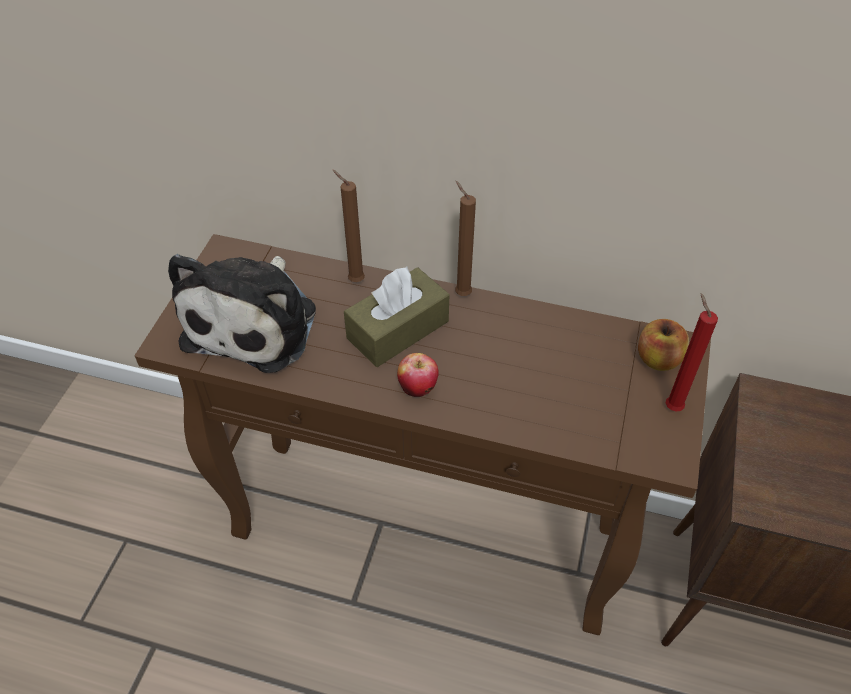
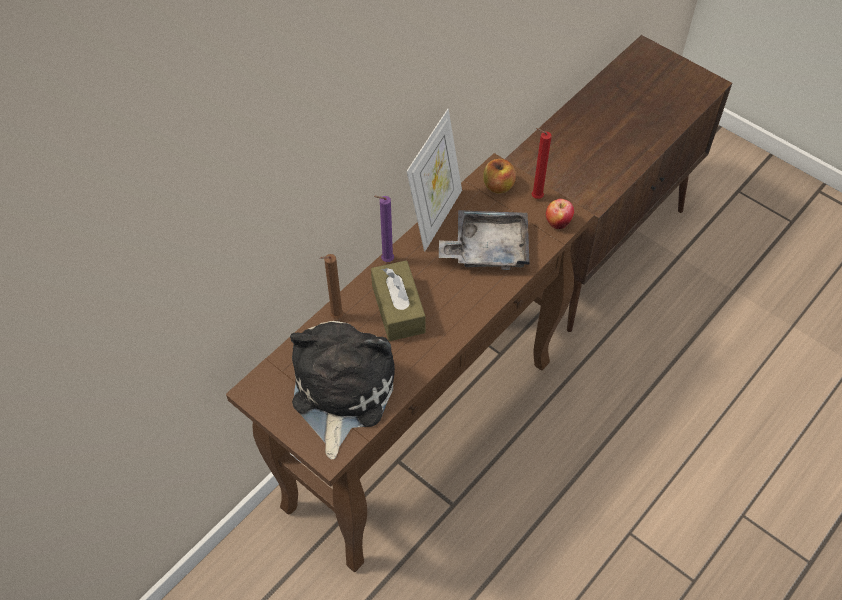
camera: 65 degrees left, 5 degrees up
(255, 321) = (340, 392): plush toy -> plush toy turned 120 degrees counterclockwise
(418, 388) = (454, 316): apple -> apple (558, 222)
(461, 293) = (385, 261): brown candle -> purple candle
(547, 384) = (487, 248): none -> grey tray
(559, 314) = (435, 217): none -> picture frame

